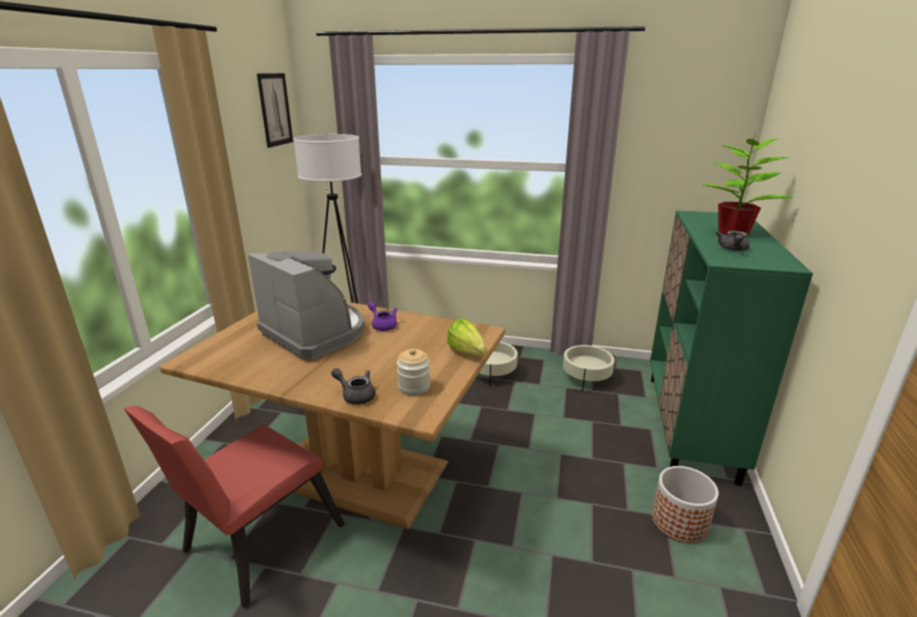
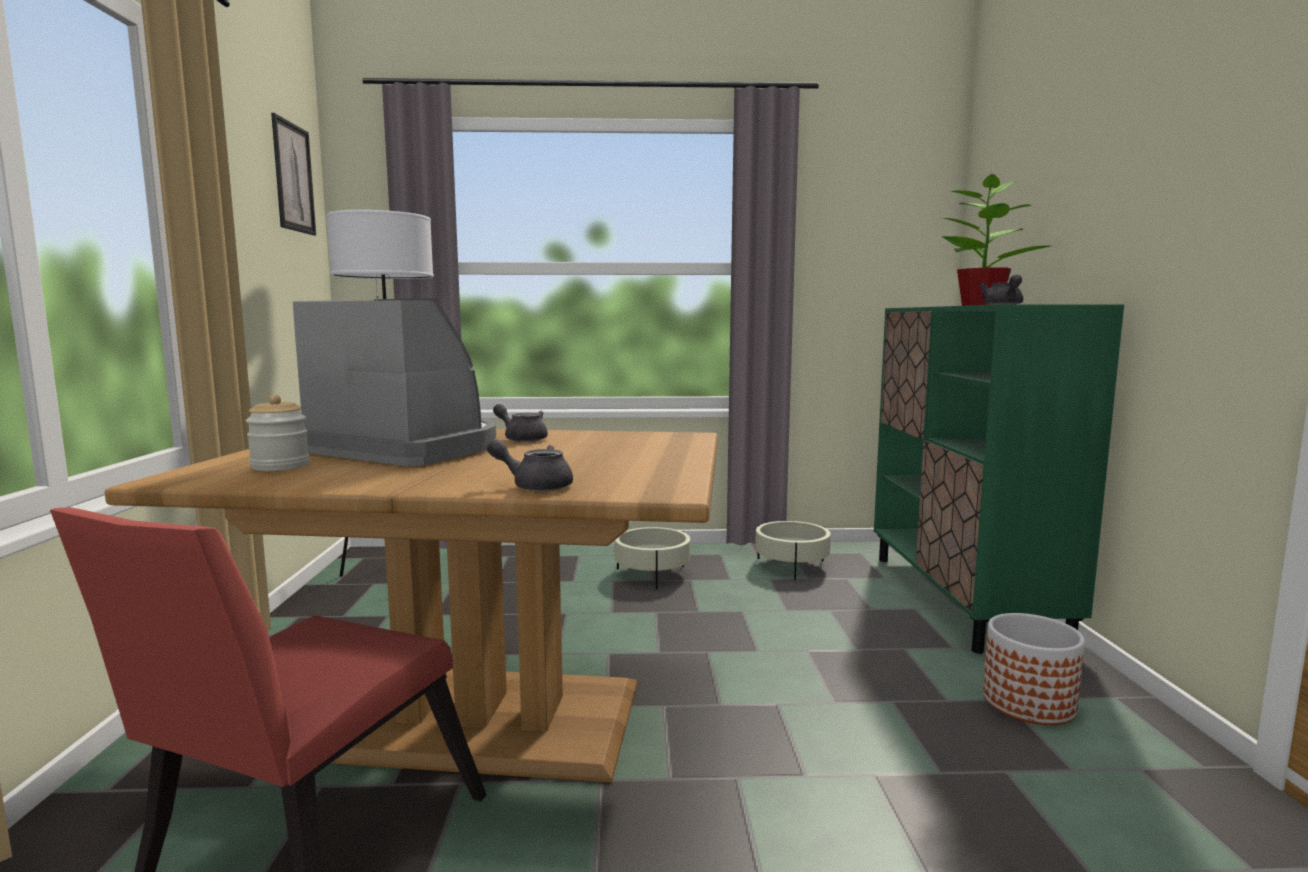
camera: 15 degrees left, 15 degrees down
(383, 325) = (522, 439): purple teapot -> grey teapot
(414, 387) = (630, 474): jar -> jar (280, 466)
(468, 354) = (687, 449): lettuce -> none

